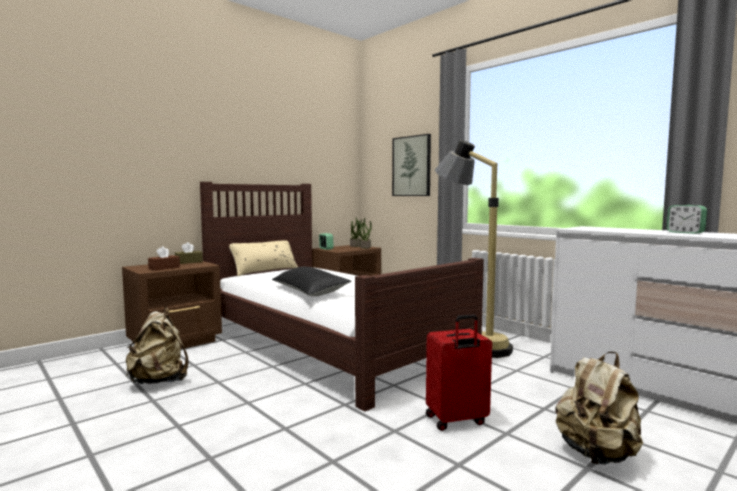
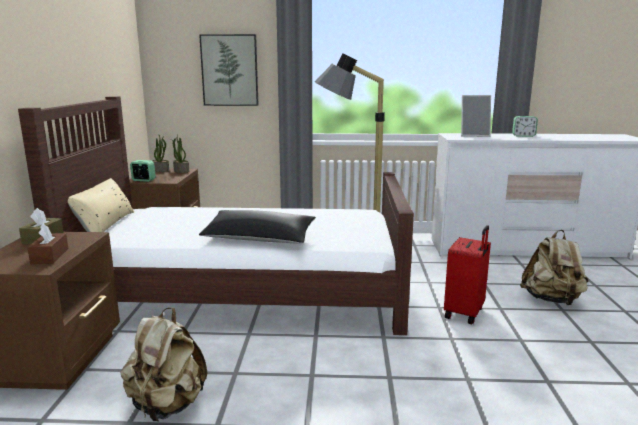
camera: 45 degrees left, 10 degrees up
(614, 229) = (474, 135): none -> picture frame

